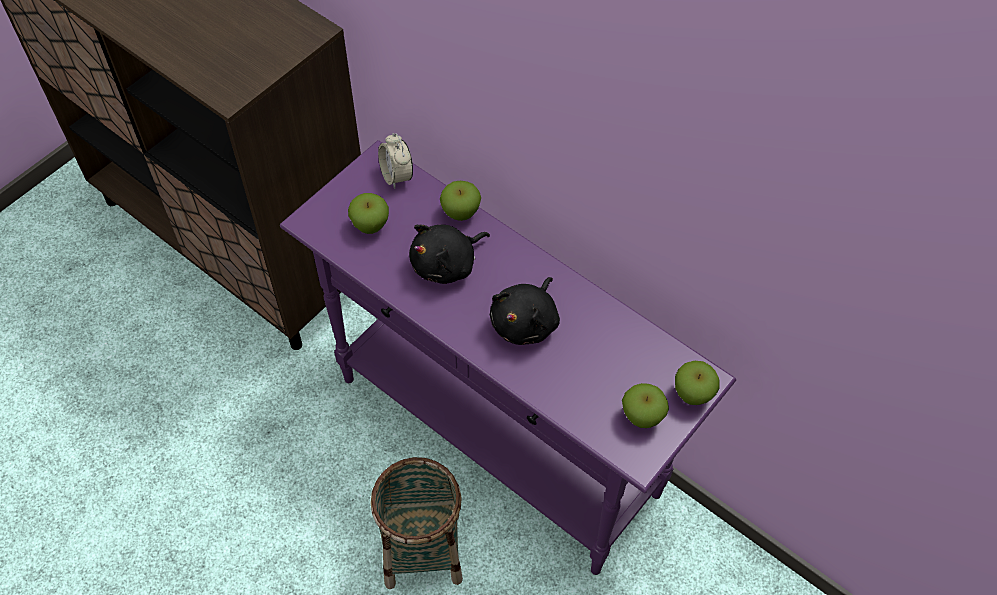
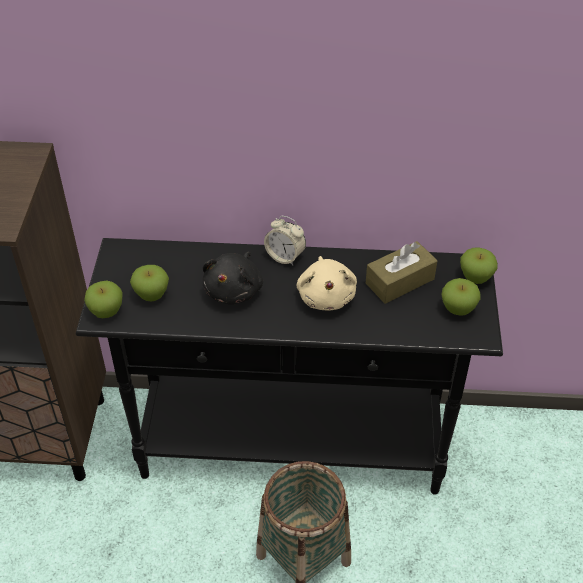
camera: 35 degrees left, 10 degrees down
(397, 176) = (141, 253): alarm clock -> alarm clock (285, 256)
(460, 213) = (213, 252): apple -> apple (106, 312)
(498, 437) = (292, 446): purple console table -> black console table
(526, 322) = (326, 295): black plush toy -> beige plush toy
(611, 350) = (400, 281): none -> brown tissue box

